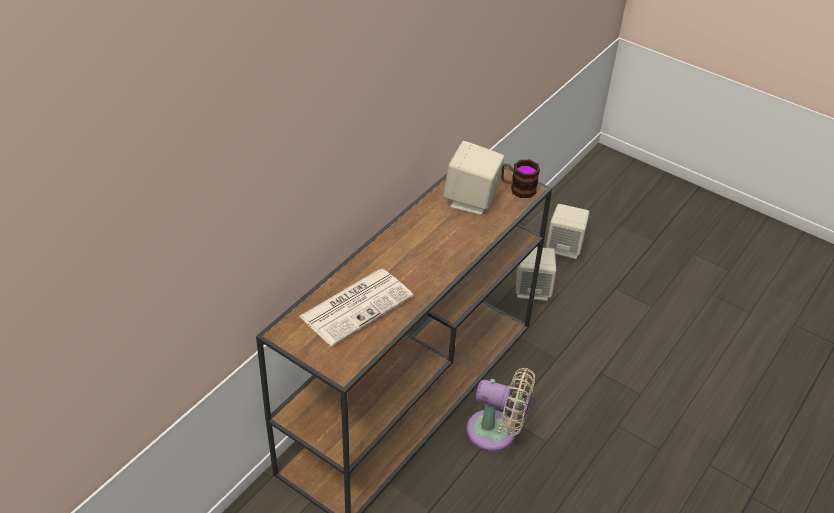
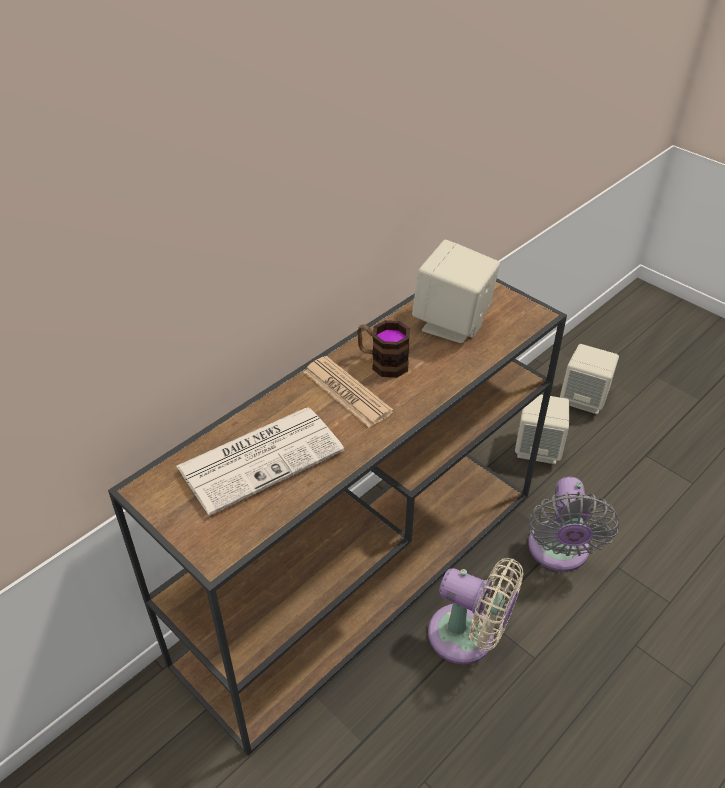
camera: 10 degrees right, 0 degrees up
(406, 256) = (347, 392): none -> newspaper
(517, 188) = (518, 312): mug -> mug (382, 362)
(556, 366) = (558, 552): none -> grey fan

